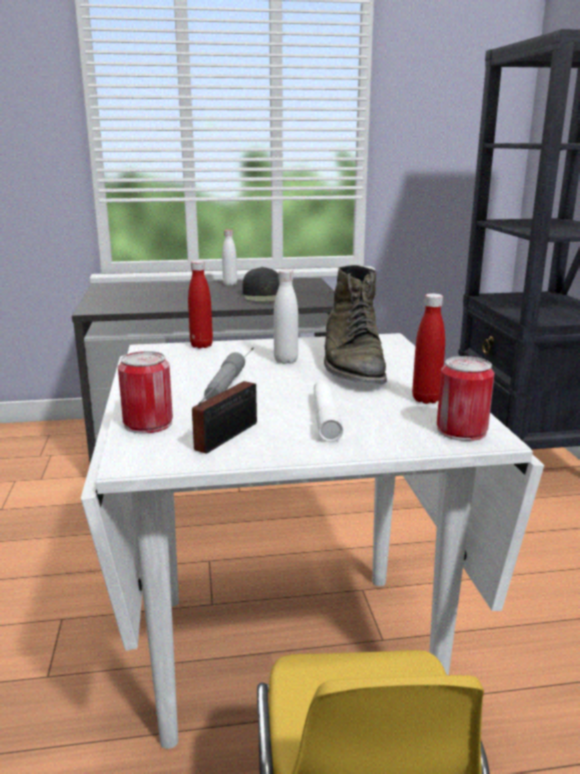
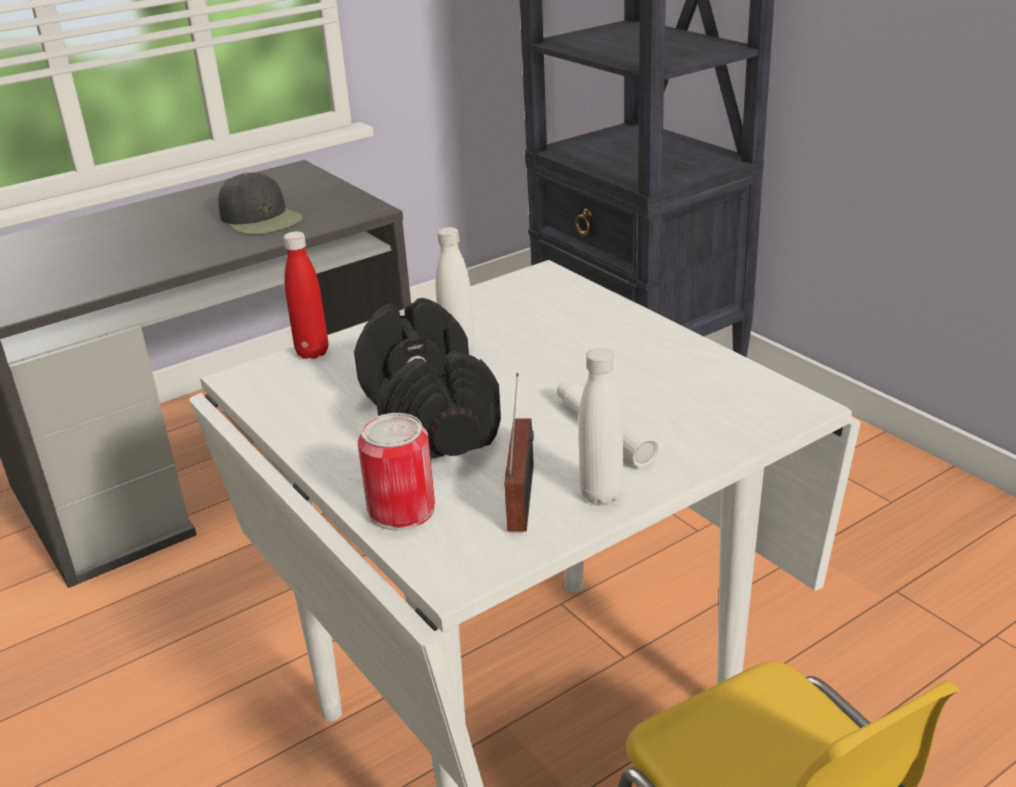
camera: 25 degrees left, 10 degrees up
(225, 386) = (428, 417): grey flashlight -> black dumbbell
(230, 284) = (178, 204): white bottle -> white bottle (601, 494)
(352, 365) = (549, 335): green boot -> none
(426, 399) = (685, 368): red bottle -> none
(461, 430) = (763, 404): can -> none

